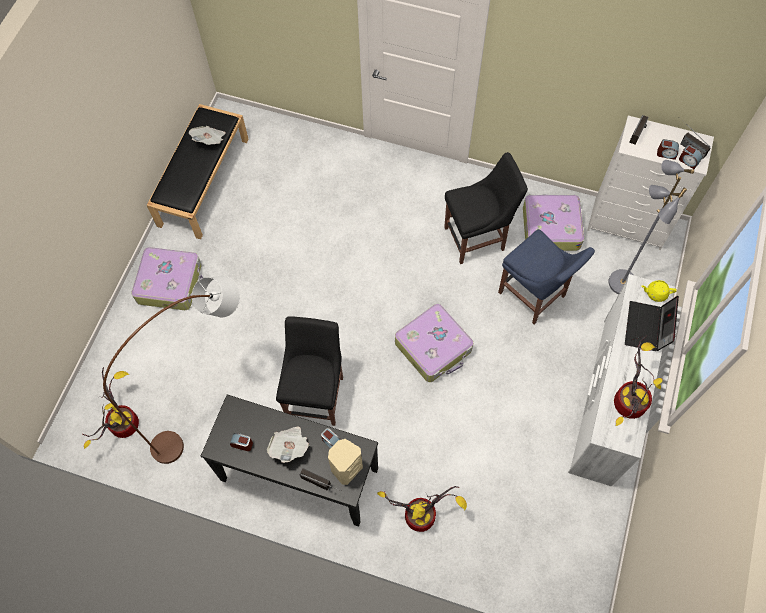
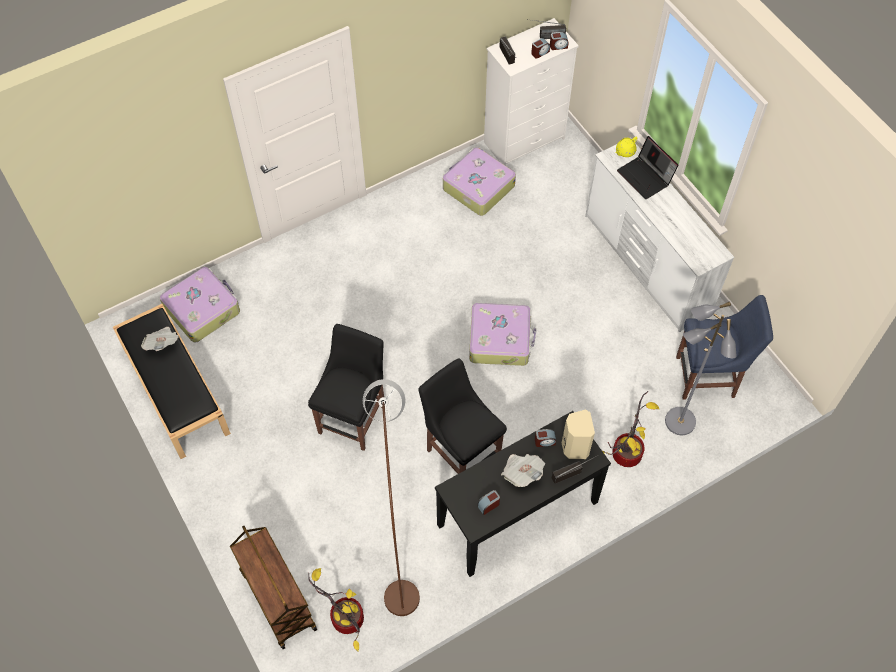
camera: 50 degrees left, 5 degrees down
(104, 368) = (277, 599): none -> brown cart
(170, 283) = (248, 487): suitcase -> suitcase (202, 309)
(477, 238) = (438, 239): black chair -> black chair (354, 416)
(534, 296) = (523, 243): blue chair -> blue chair (709, 377)
(621, 282) = (566, 182): grey floor lamp -> grey floor lamp (679, 422)
(627, 400) = (687, 231): potted plant -> none

